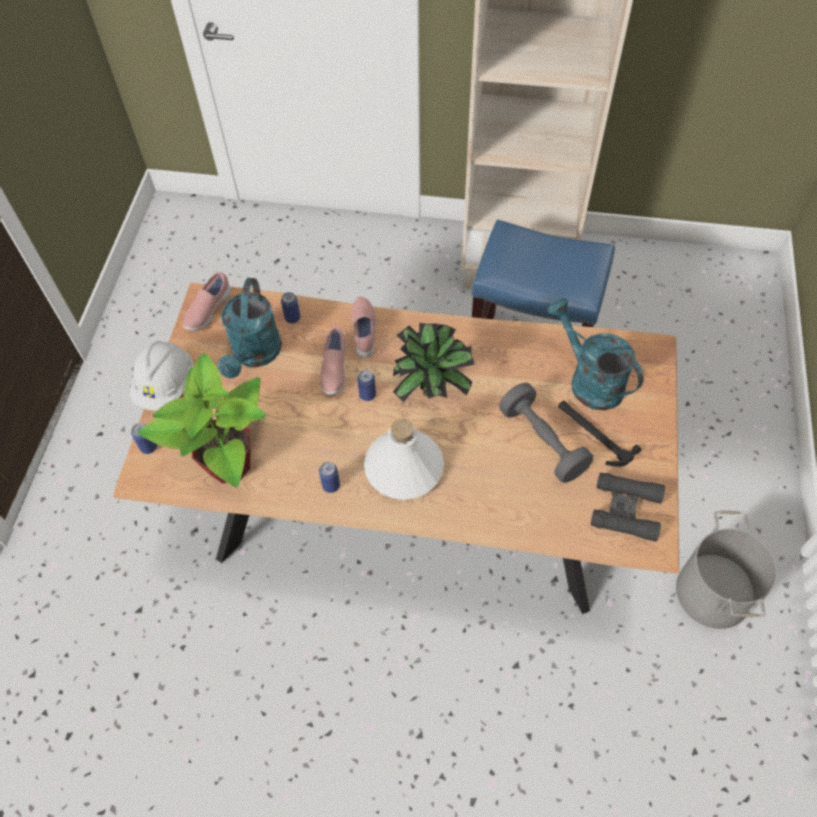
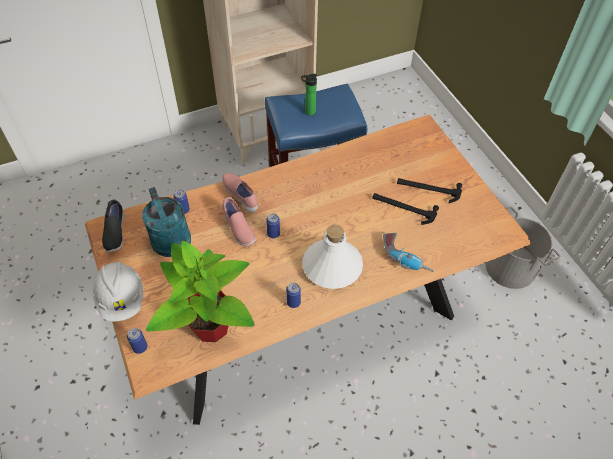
camera: 35 degrees left, 5 degrees down
(208, 310) = (115, 233): pink shoe -> black shoe
(432, 389) = (313, 210): potted plant -> none
(497, 504) = (406, 257): none -> power drill
(533, 262) = (308, 112): none -> bottle
(542, 441) = (403, 208): grey dumbbell -> hammer
(589, 380) = (402, 160): turquoise watering can -> none
(625, 509) = (479, 222): black binoculars -> none

